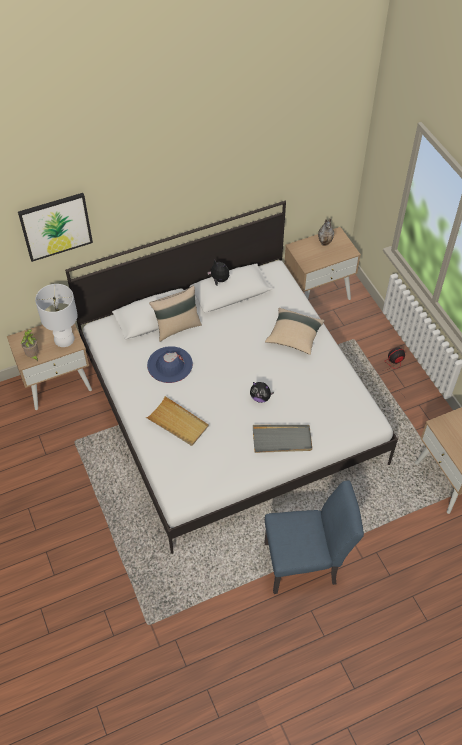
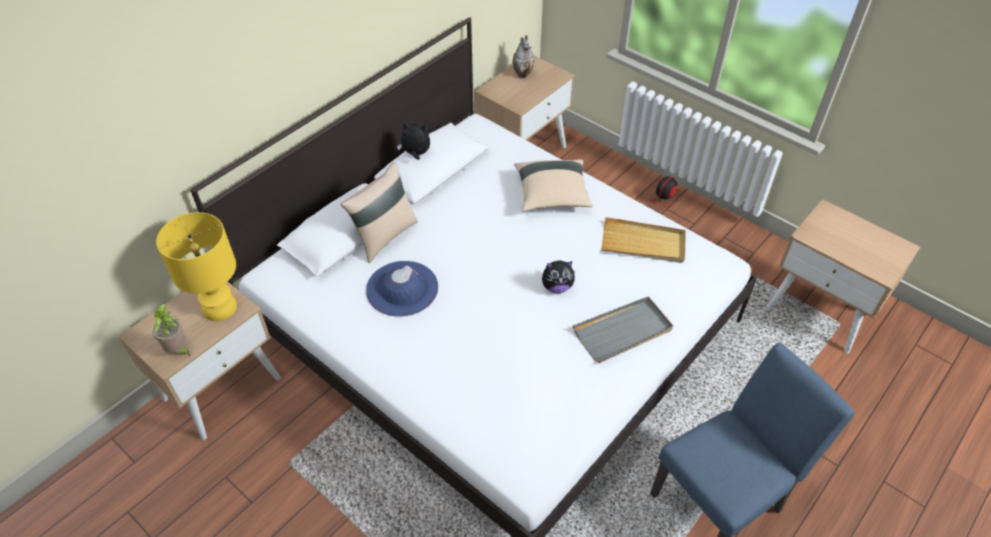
camera: 25 degrees left, 5 degrees down
(56, 226) = (157, 109): picture -> none
(64, 339) = (220, 307): white table lamp -> yellow table lamp
(178, 423) = (461, 365): beige tray -> beige tray (643, 243)

